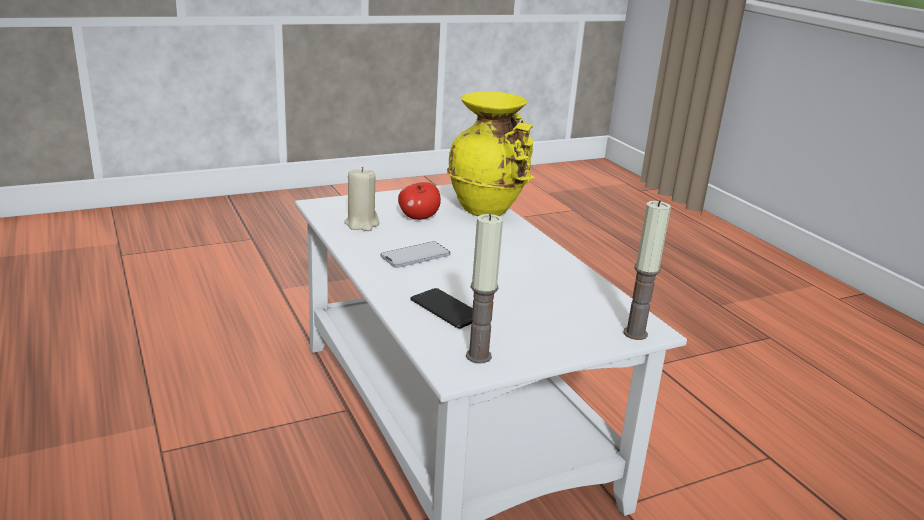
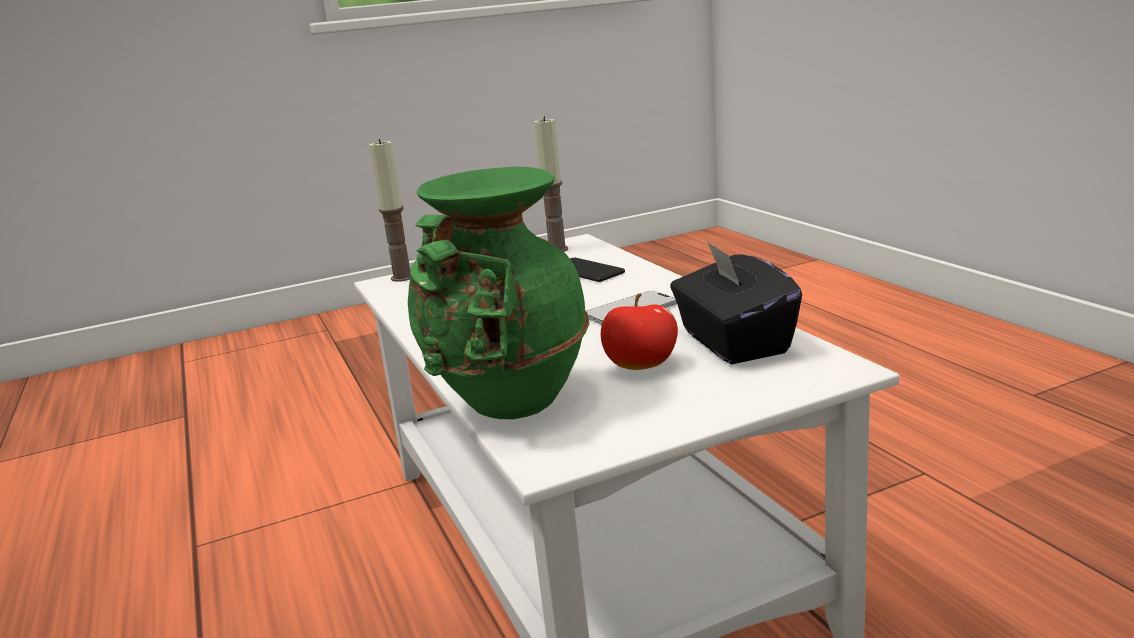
camera: 175 degrees left, 5 degrees down
(362, 224) = (732, 342): beige candle -> black tissue box
(488, 209) = (507, 404): yellow vase -> green vase

